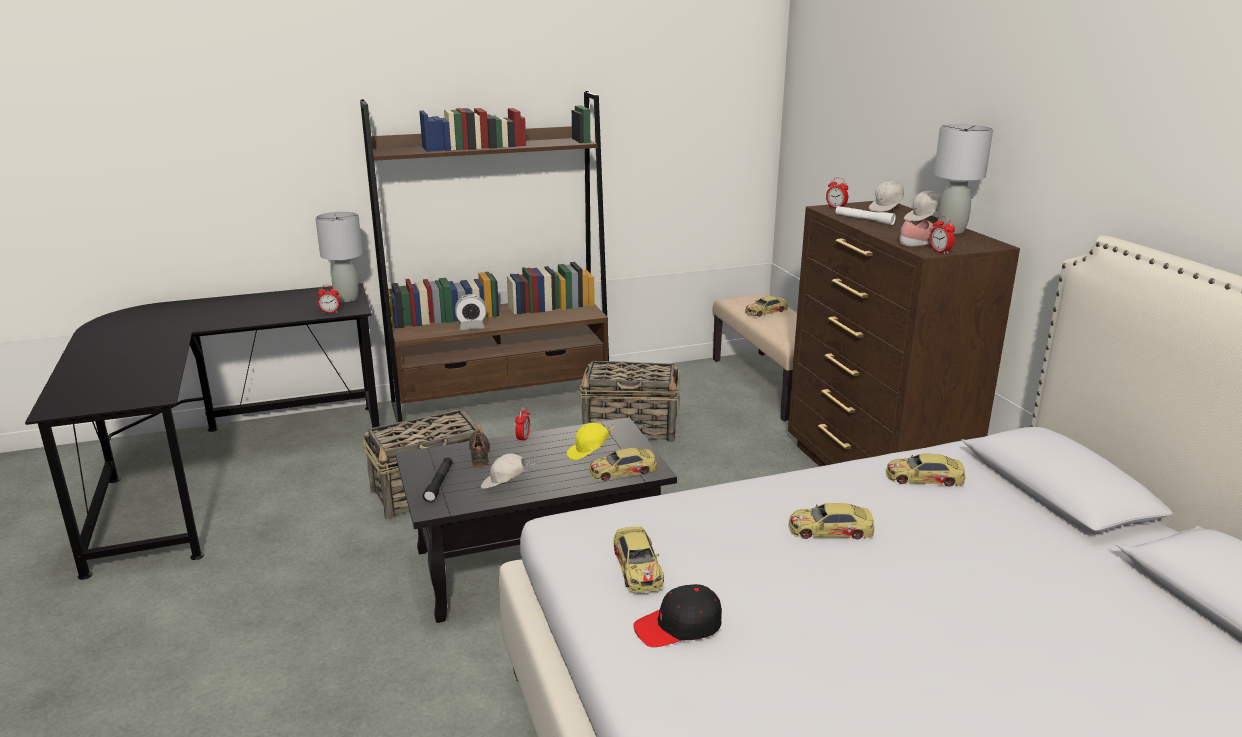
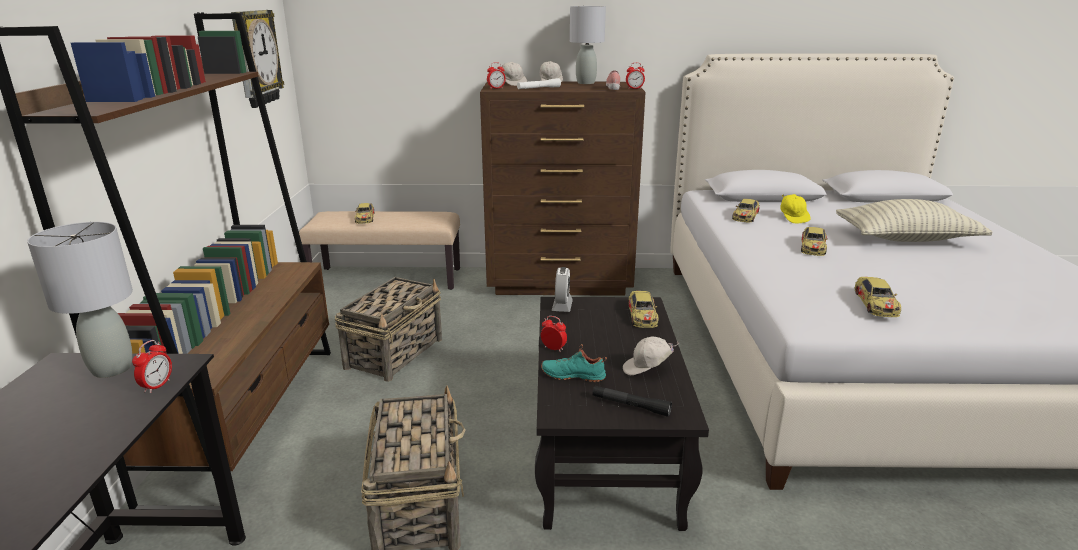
camera: 70 degrees left, 0 degrees up
(471, 327) = (242, 331): alarm clock -> alarm clock (562, 306)
(480, 454) = (573, 375): black shoe -> turquoise shoe
(505, 485) = (647, 369): white cap -> white cap turned 60 degrees clockwise
(589, 453) = (602, 323): yellow cap -> yellow cap (793, 218)
(637, 566) = (876, 303): toy car -> toy car turned 90 degrees clockwise
(678, 626) = (945, 304): black cap -> none
(695, 130) = (255, 58): none -> wall clock
(964, 618) = (906, 239): none -> pillow

